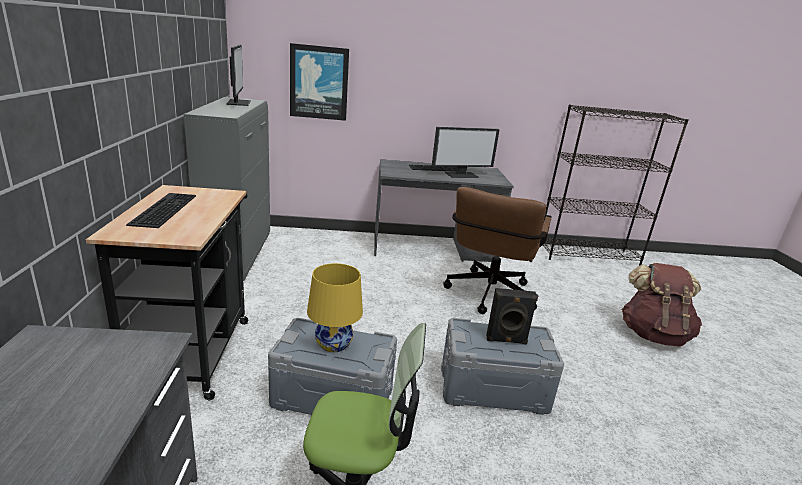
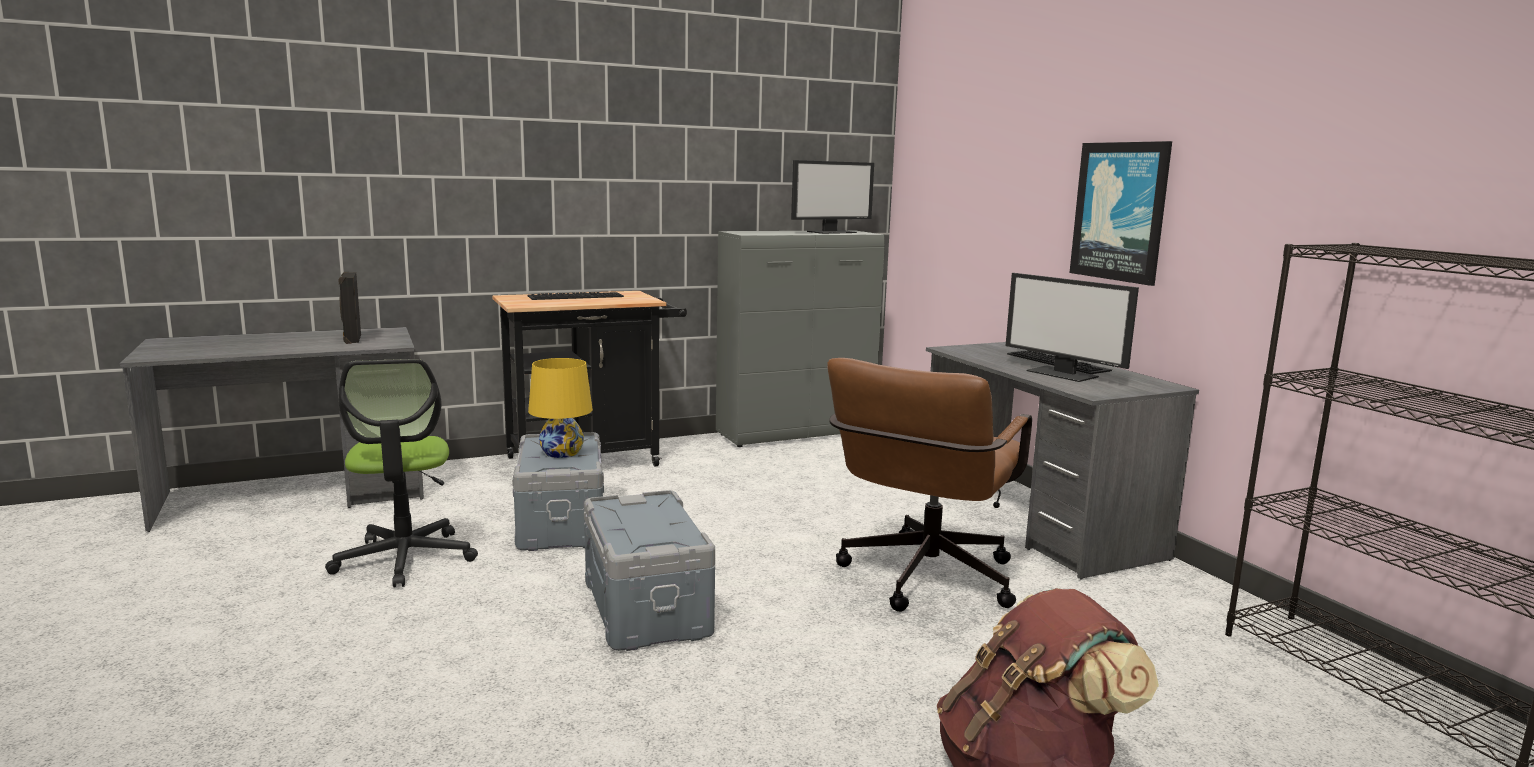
camera: 70 degrees right, 10 degrees down
(319, 82) = (962, 212): picture -> picture (1120, 211)
(488, 296) = (922, 582): brown office chair -> brown office chair turned 60 degrees counterclockwise
(506, 341) = (648, 525): black speaker -> black speaker (351, 339)

